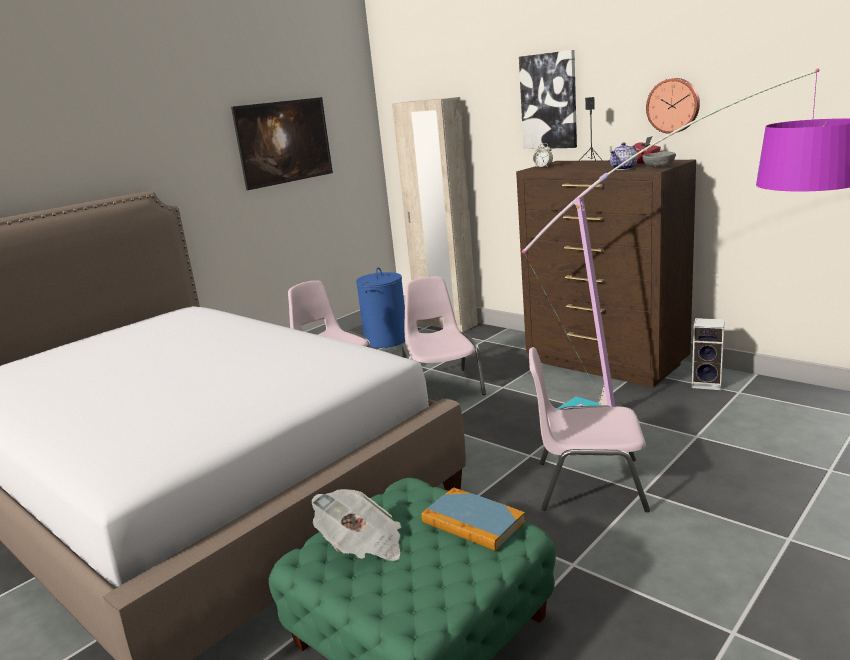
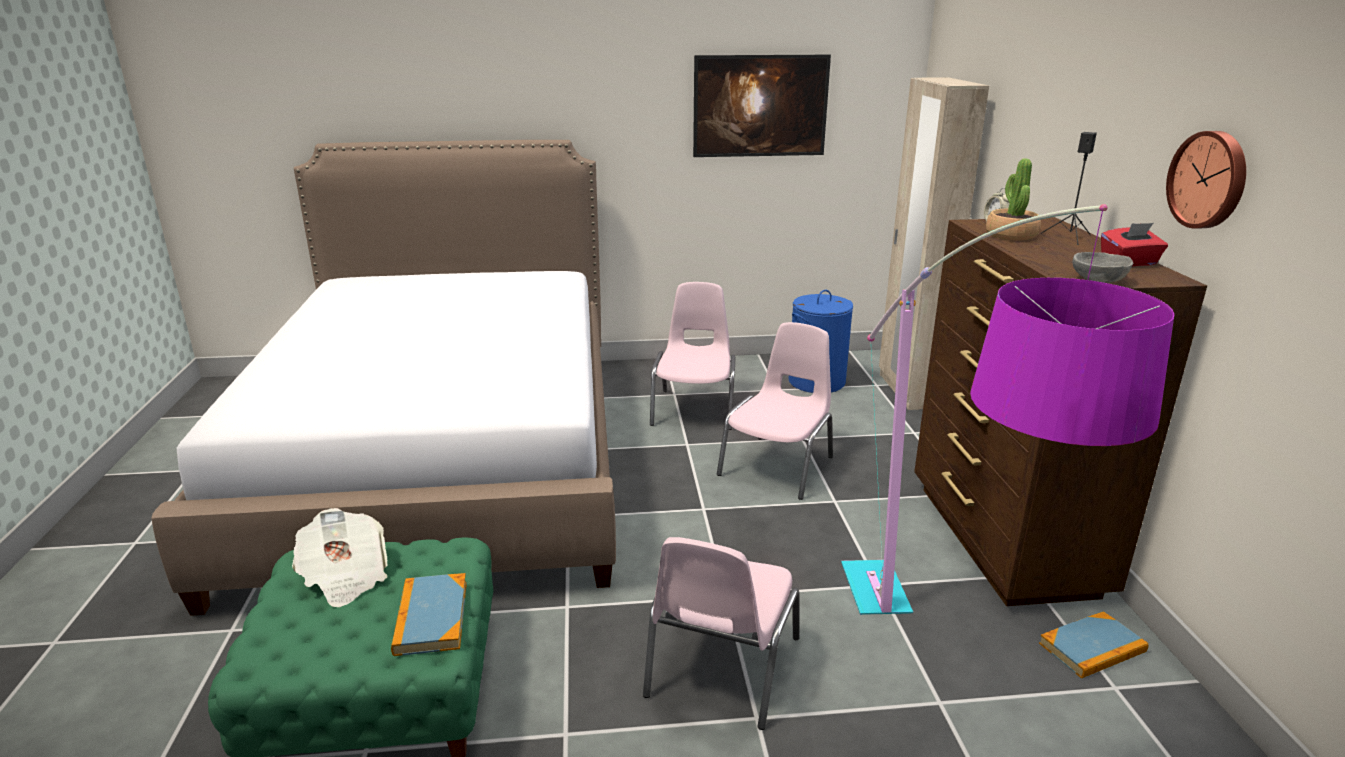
camera: 40 degrees right, 5 degrees up
(549, 101) = (1073, 122): picture -> none
(566, 167) = (1011, 235): none -> potted plant
(588, 485) = (720, 668): pink chair -> pink chair turned 120 degrees counterclockwise
(624, 168) = (1054, 265): teapot -> none
(708, 383) = (1092, 648): speaker -> book

